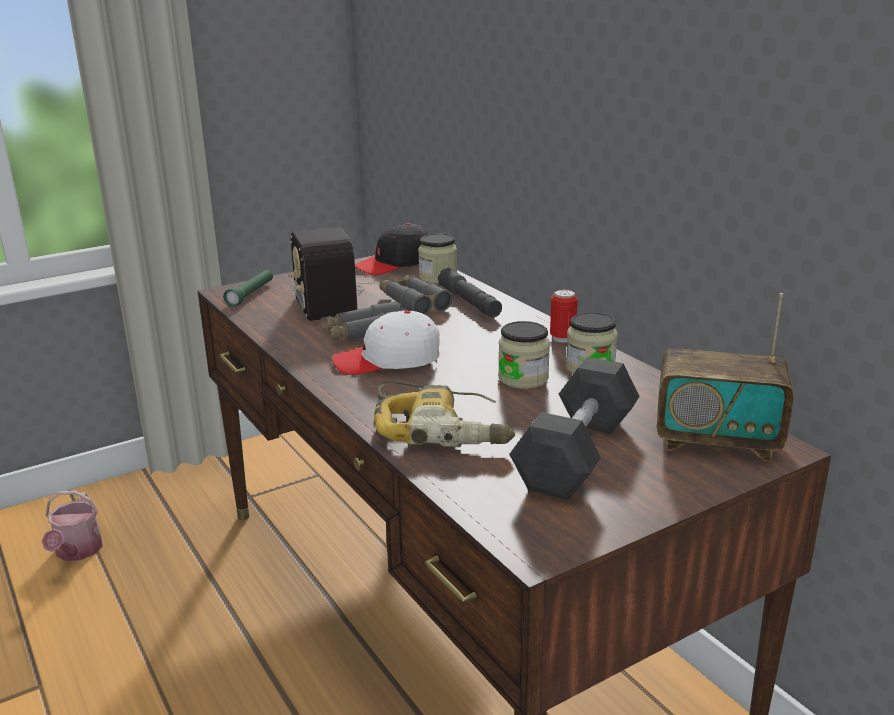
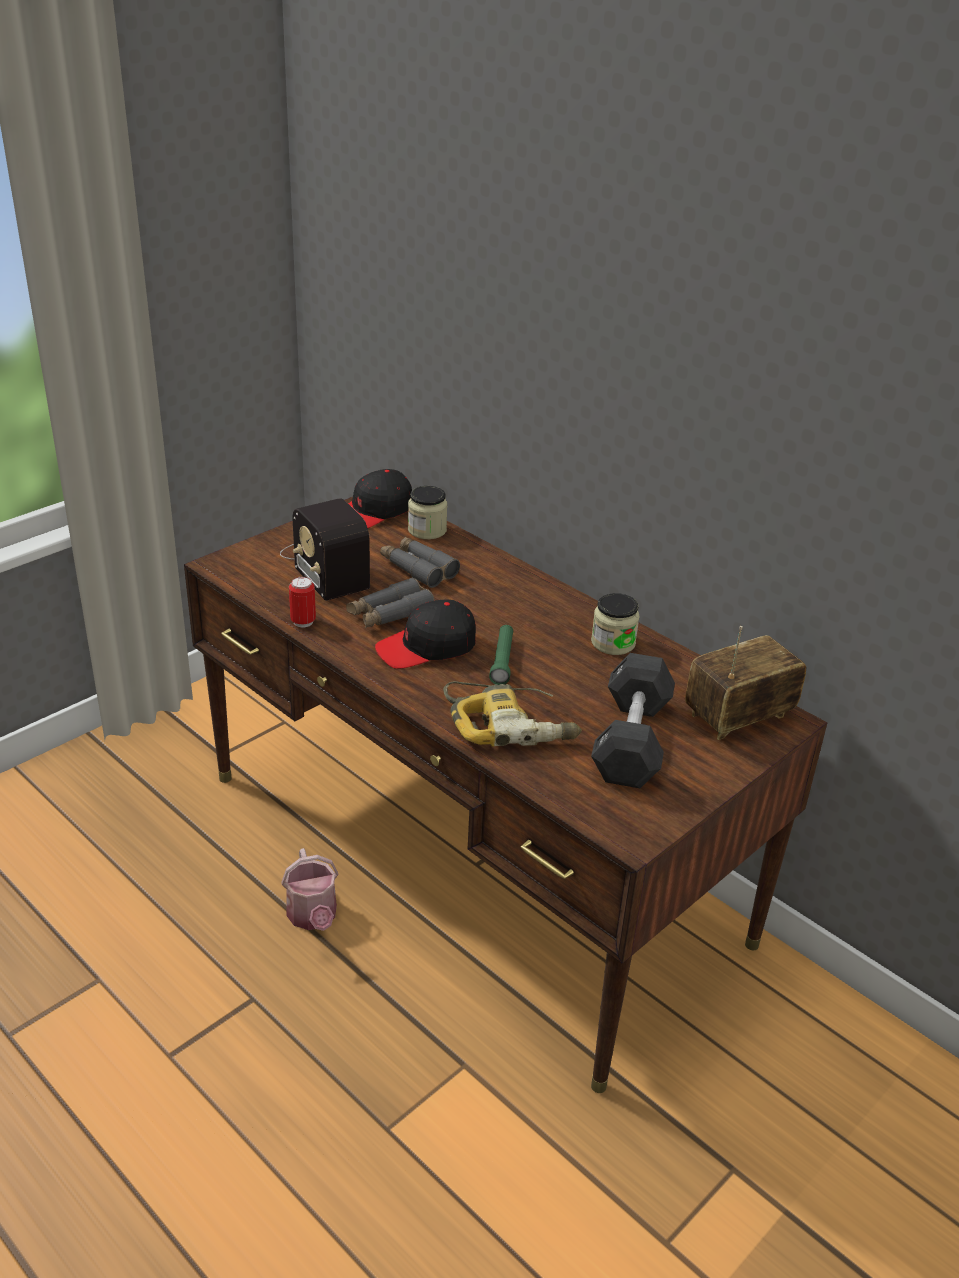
camera: 15 degrees left, 10 degrees up
(77, 552) = (63, 837): watering can -> watering can (313, 917)
(251, 294) = (245, 567): green flashlight -> green flashlight (502, 661)
(388, 360) = (427, 647): white cap -> black cap
(469, 302) = (472, 564): grey flashlight -> none
(523, 378) = (558, 660): jar -> none
(562, 338) = (576, 607): can -> can (303, 622)
(717, 441) = (738, 717): radio -> radio turned 150 degrees clockwise

